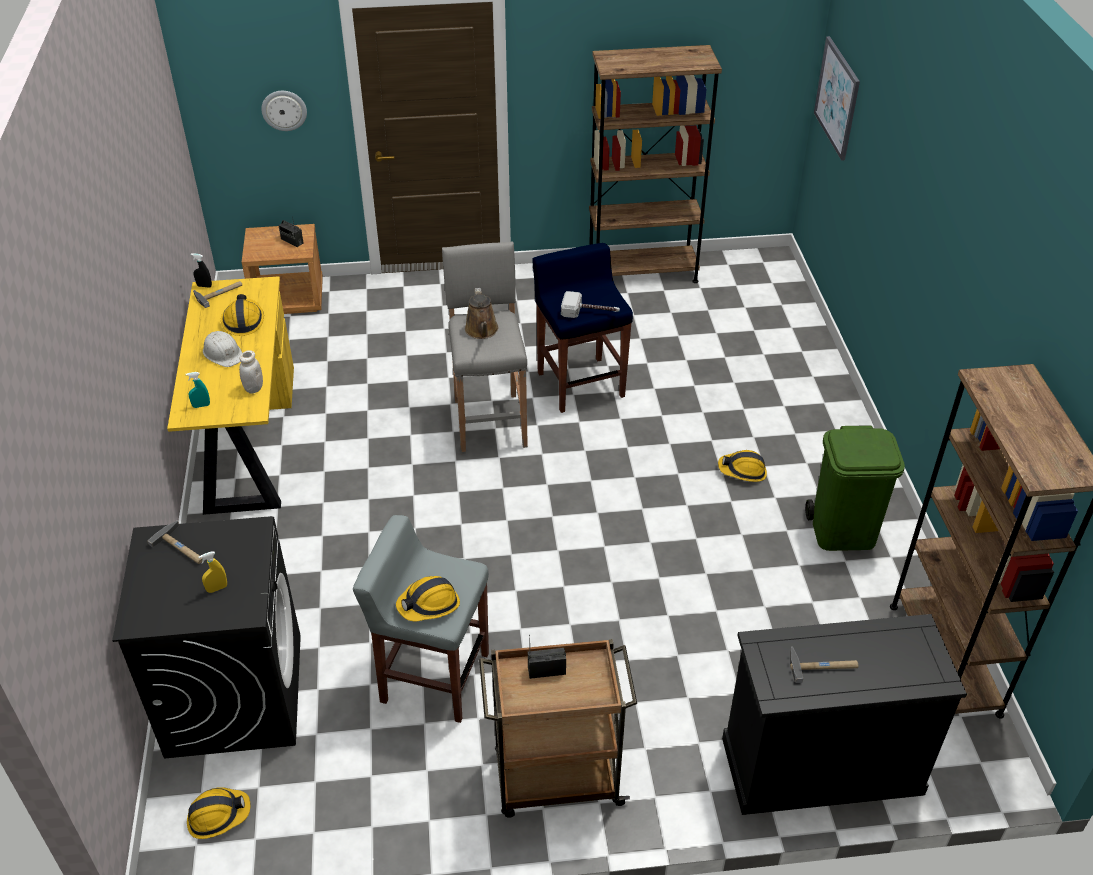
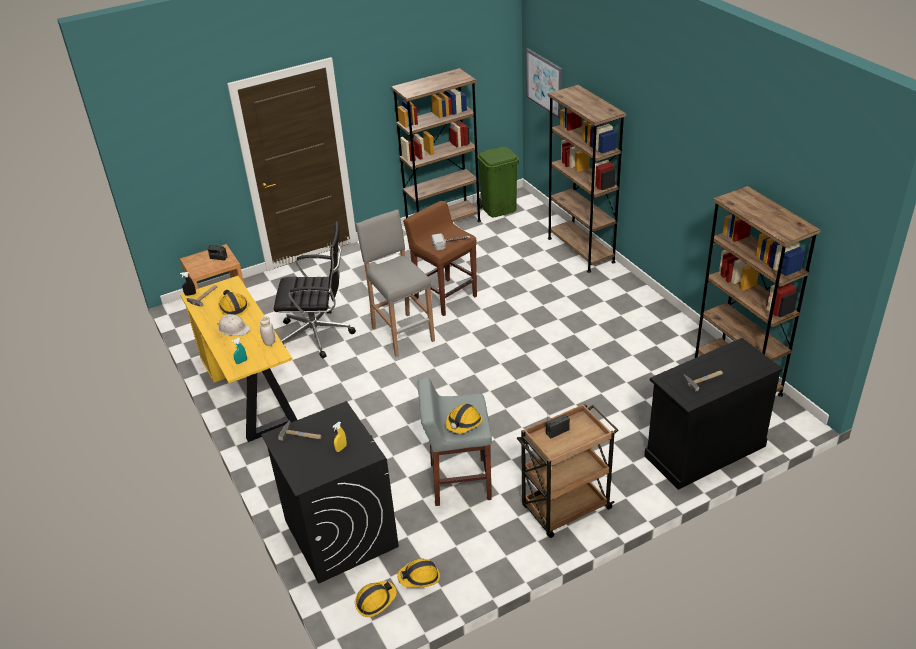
camera: 20 degrees left, 5 degrees down
(284, 110) = (198, 168): wall clock -> none
(380, 388) = (318, 335): none -> black office chair
(482, 331) = (393, 271): brown watering can -> none
(580, 383) = (445, 296): blue stool -> brown stool
(743, 471) = (571, 316): hard hat -> hard hat (419, 577)
(817, 370) = (580, 250): none -> brown bookcase
(843, 532) = (646, 330): green trash can -> green trash can (499, 209)

